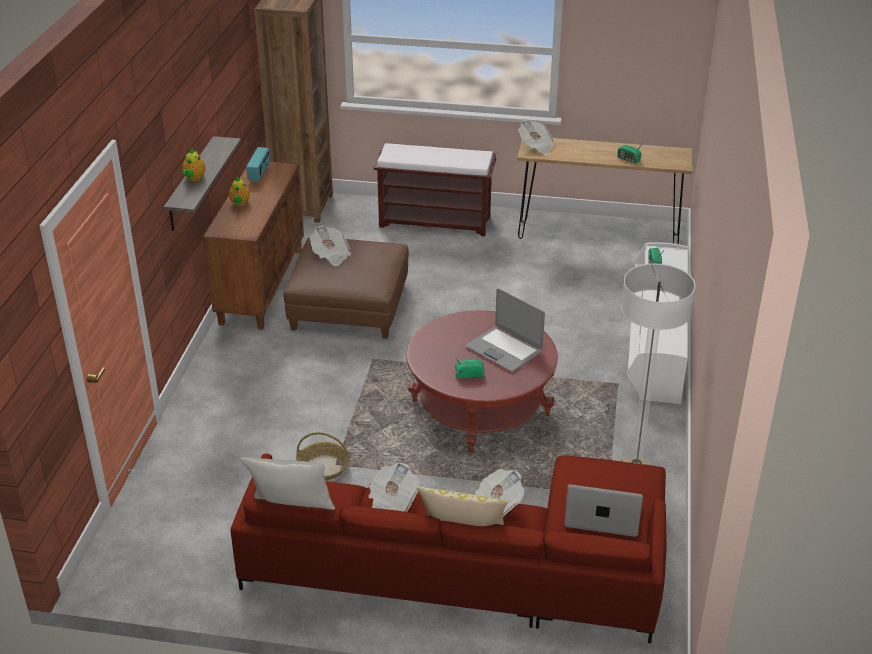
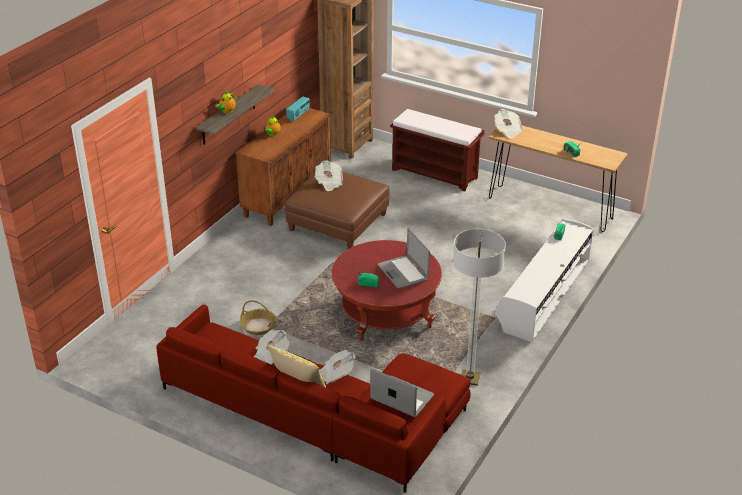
camera: 20 degrees right, 0 degrees up
(291, 511) = (191, 342): grey pillow -> none

